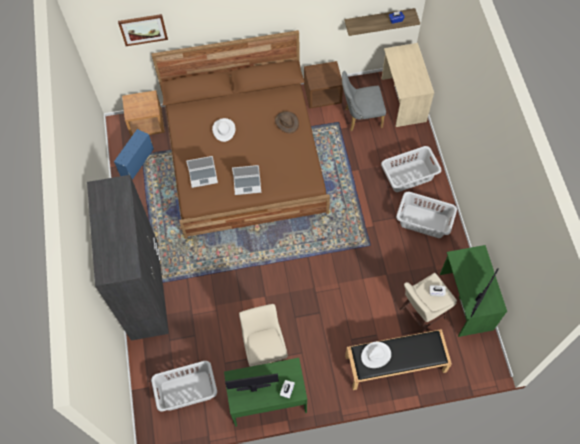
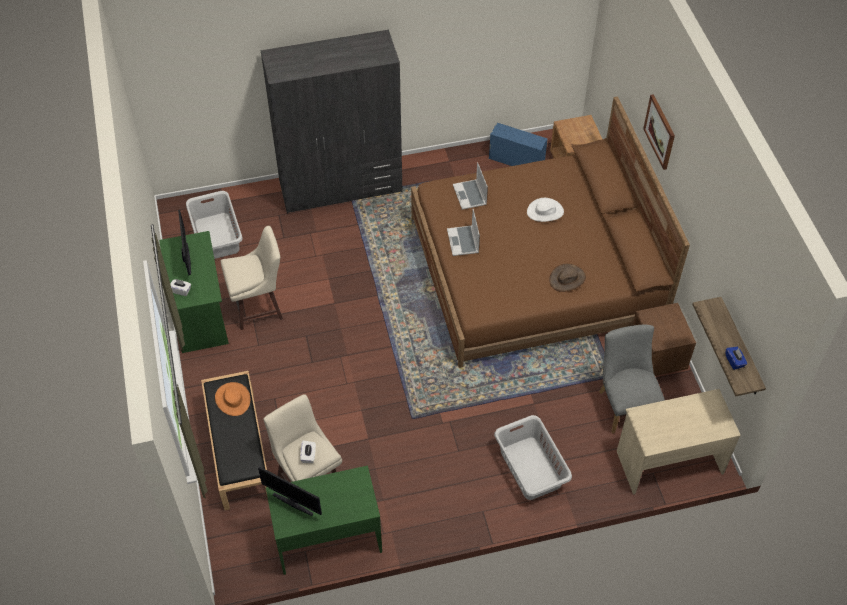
camera: 85 degrees right, 10 degrees down
(143, 29) = (626, 62): picture -> picture (660, 131)
(376, 355) = (233, 399): white hat -> orange hat
(424, 222) = (454, 487): grey laundry basket -> none

